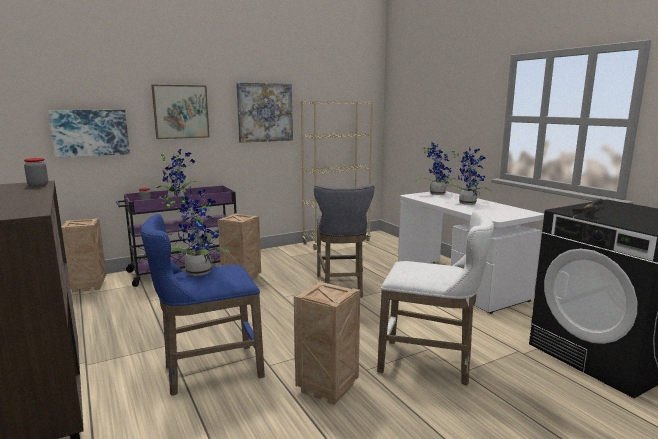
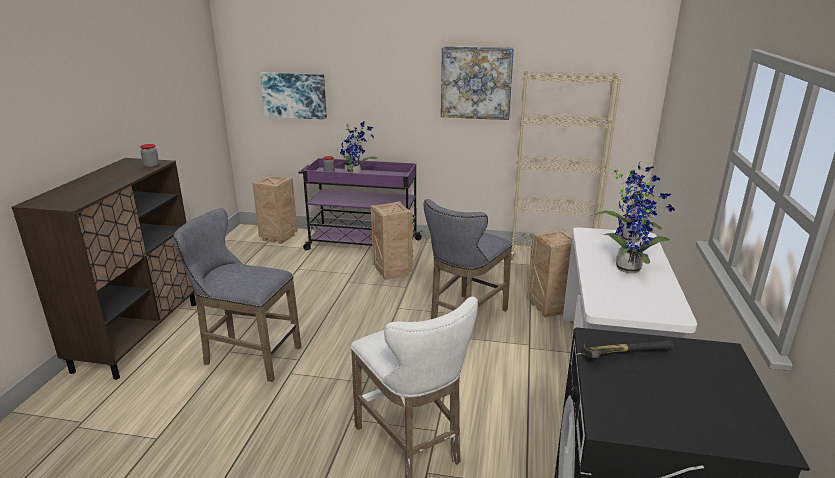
camera: 40 degrees right, 10 degrees up
(181, 111) = (378, 78): picture -> none
(199, 271) = (238, 268): potted plant -> none
(207, 371) = (247, 356): blue stool -> grey stool
(326, 388) = (297, 417): crate -> crate (549, 307)

